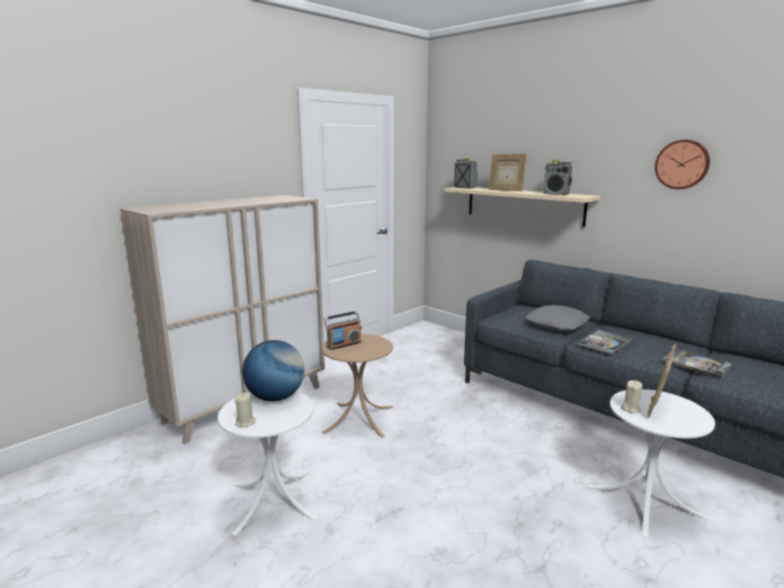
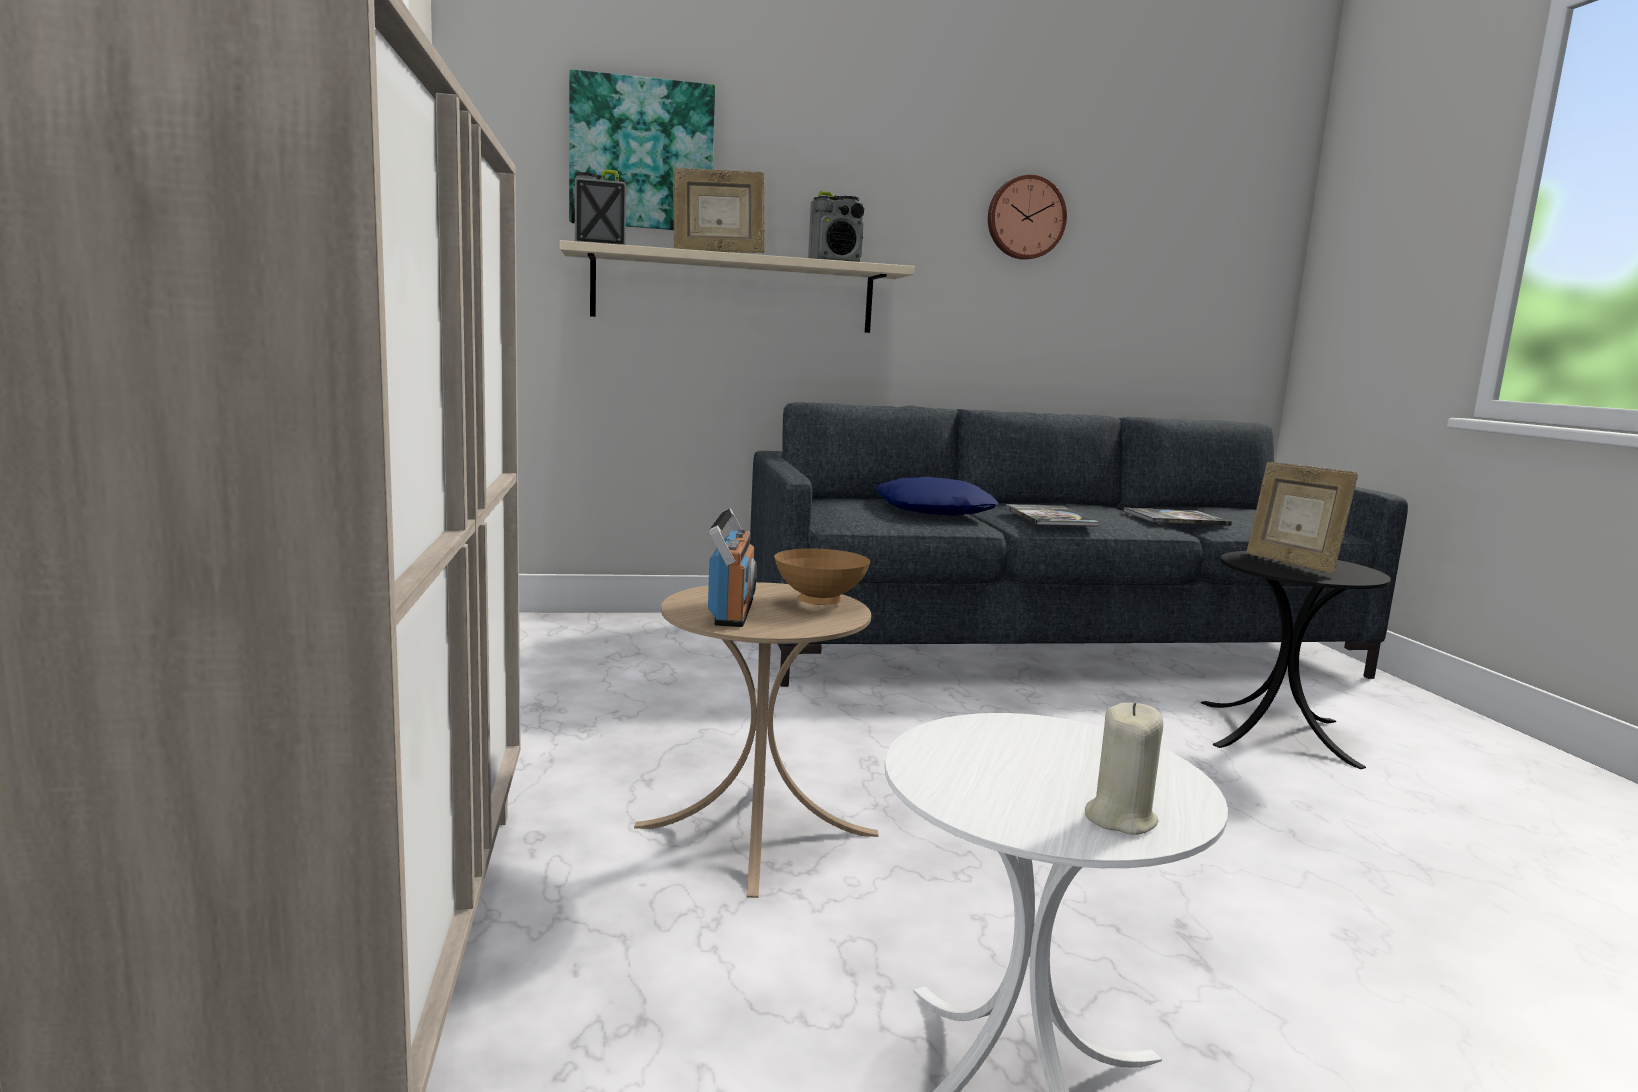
camera: 55 degrees left, 5 degrees down
(275, 397) = (976, 744): globe -> none
(373, 350) = (819, 603): none -> brown bowl
(490, 147) = (642, 154): none -> picture
(557, 324) = (934, 511): grey pillow -> blue pillow
(630, 409) = (1289, 572): beige candle -> none
(645, 501) = (1277, 733): white side table -> black side table

